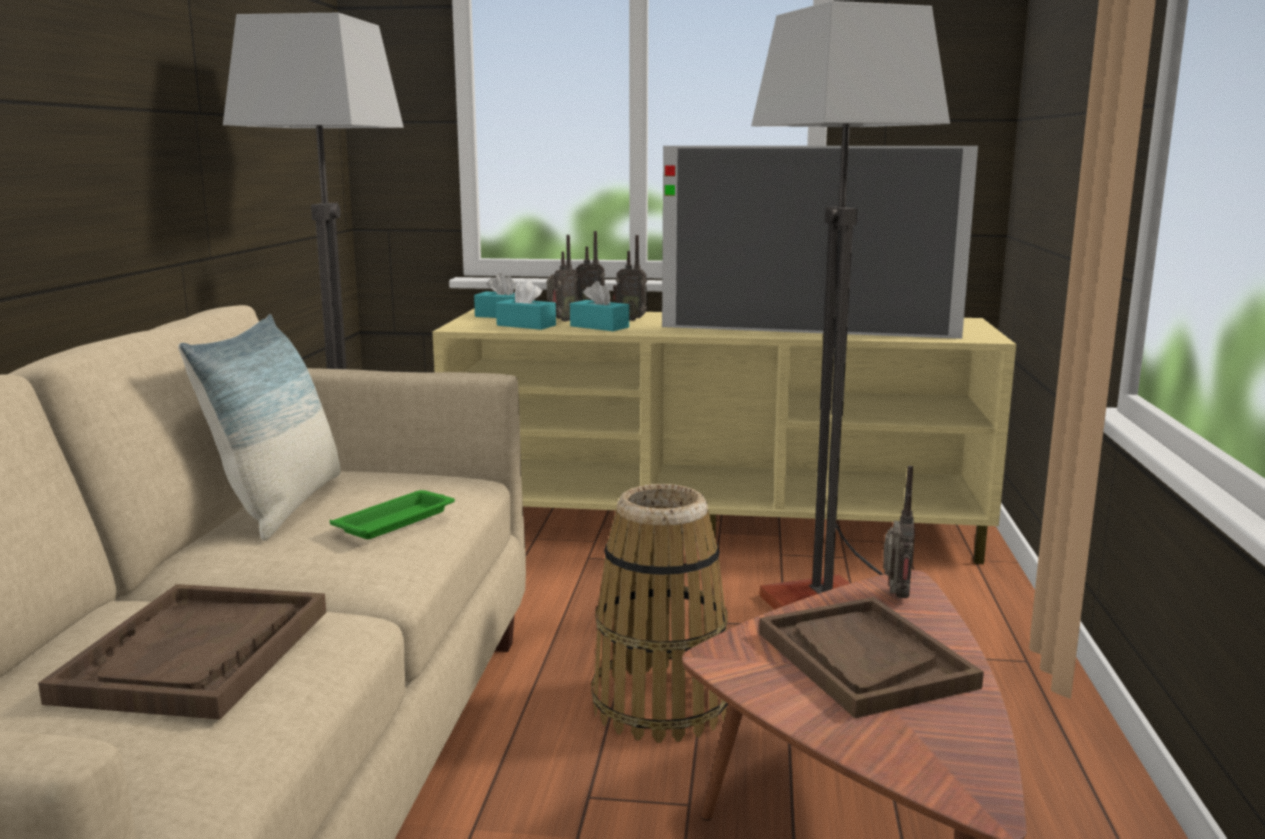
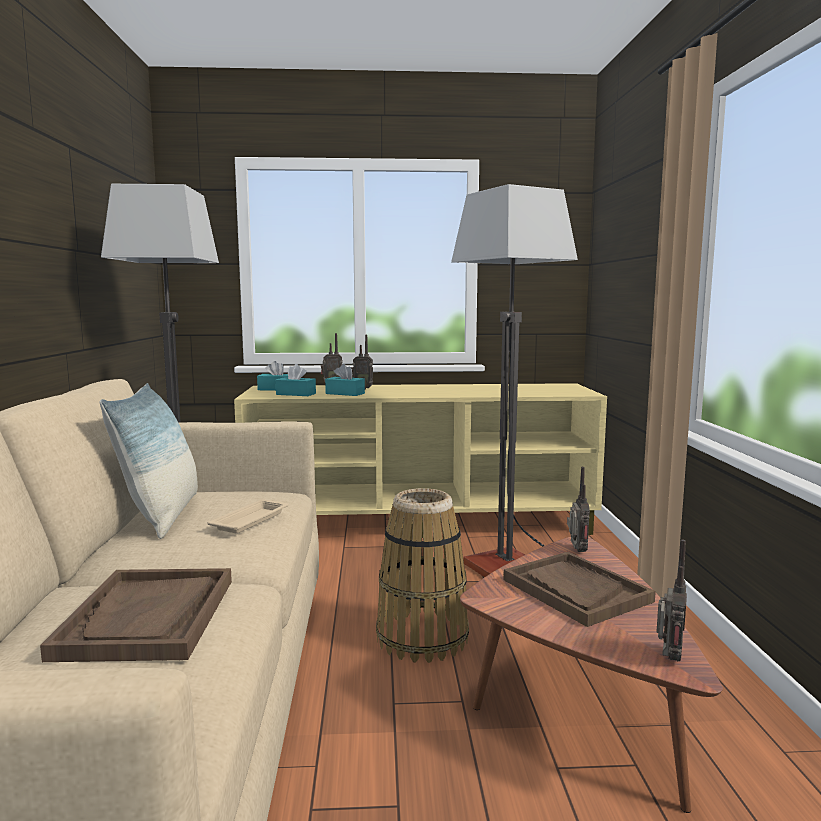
camera: 10 degrees left, 5 degrees down
(397, 521) = (251, 520): green tray -> beige tray
(561, 320) = (317, 391): radio -> radio (668, 658)
(807, 332) = (479, 393): television -> none

